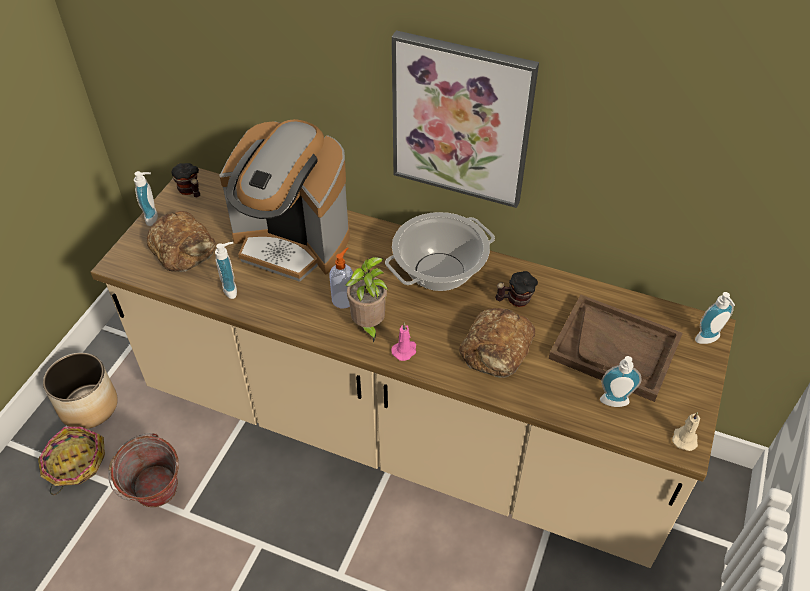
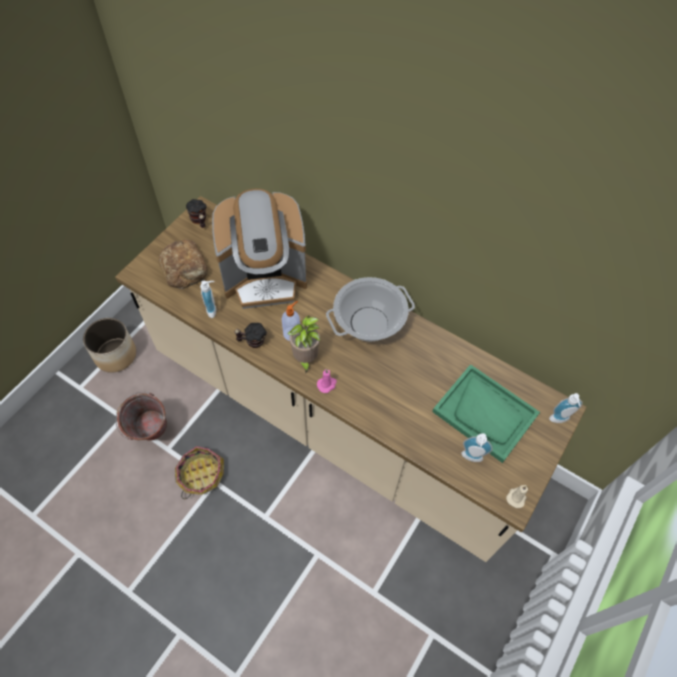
camera: 10 degrees right, 10 degrees up
(75, 464) = (99, 397): basket -> basket (200, 475)
(154, 217) = (169, 239): soap dispenser -> none
(292, 242) = (265, 278): coffee machine -> coffee machine turned 45 degrees counterclockwise
(461, 120) = (399, 219): picture -> none
(497, 348) = (396, 396): bread -> none
(514, 300) = (419, 358): mug -> mug (252, 341)
(615, 349) = (485, 413): brown tray -> green tray

